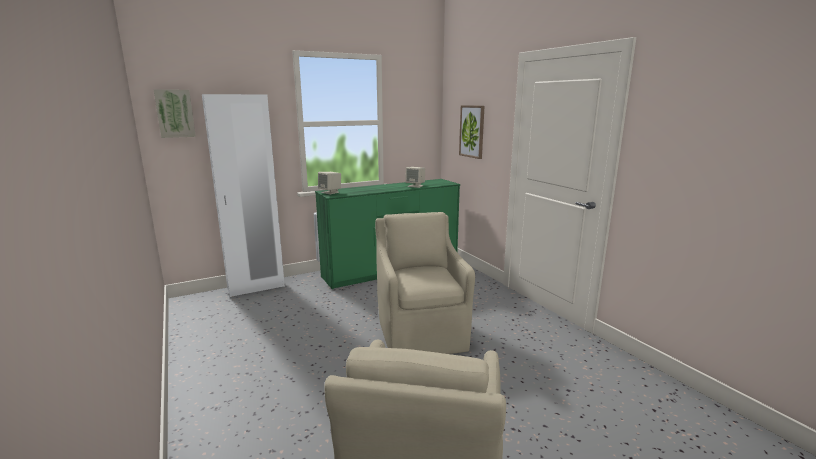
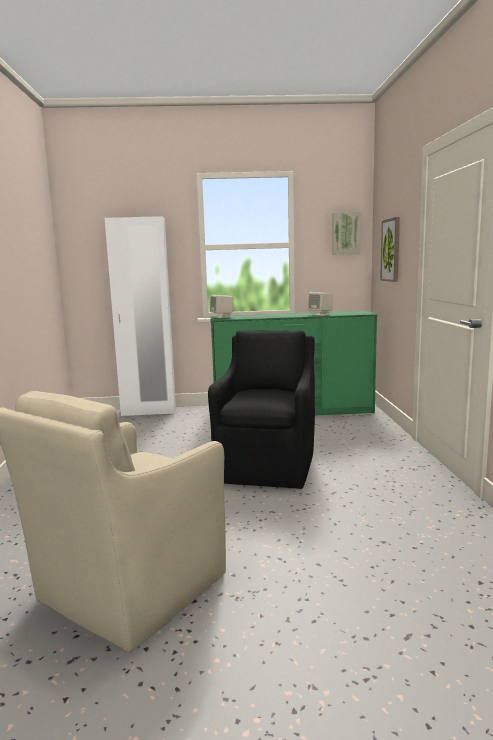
camera: 25 degrees right, 5 degrees down
(175, 113) = (87, 238): picture -> picture (346, 233)
(421, 333) = (267, 466): beige armchair -> black armchair

